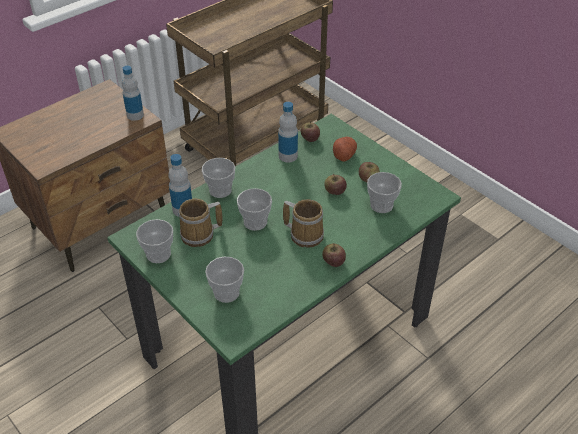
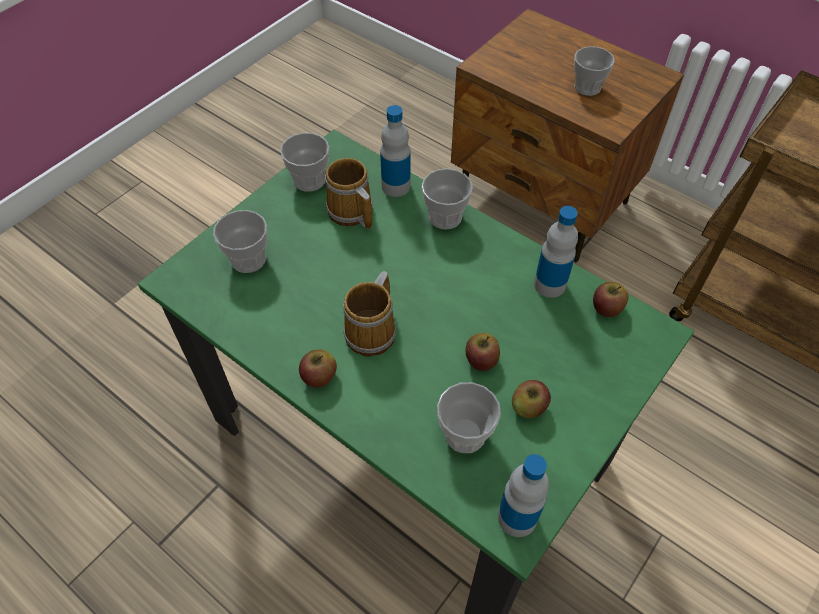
camera: 80 degrees right, 10 degrees up
(135, 115) = (616, 117): bottle -> bottle (517, 517)
(255, 222) = (387, 267): cup -> cup (587, 87)
(344, 154) = (582, 363): potato -> none

